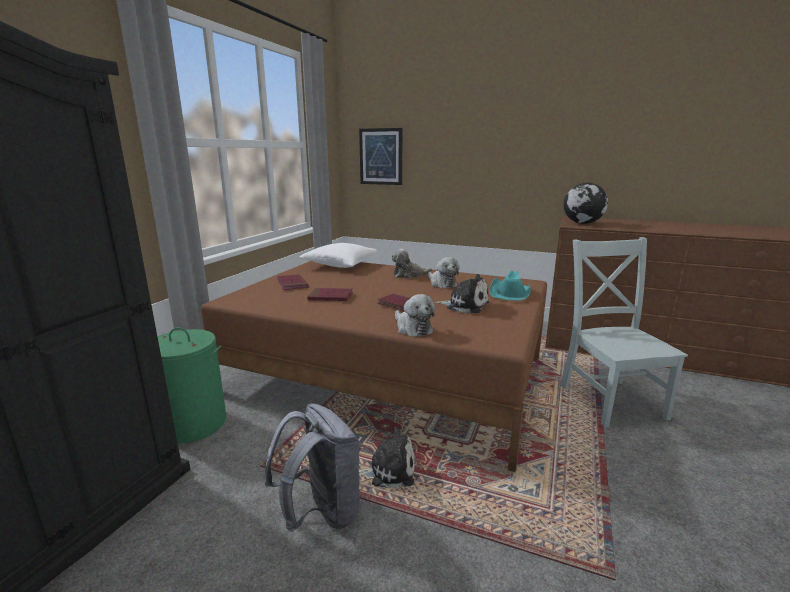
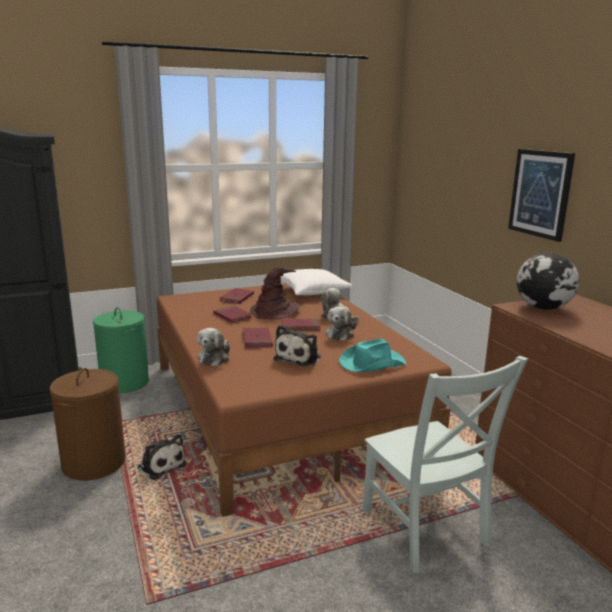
camera: 45 degrees right, 0 degrees up
(321, 513) = (94, 462): grey backpack -> brown laundry basket
(353, 284) = (275, 311): none -> brown hat
(381, 156) = (421, 180): picture -> picture (540, 193)
(403, 287) = (300, 326): none -> red book
(465, 305) = (299, 357): plush toy -> plush toy turned 45 degrees clockwise
(609, 399) = (426, 531): grey chair -> grey chair turned 120 degrees clockwise

